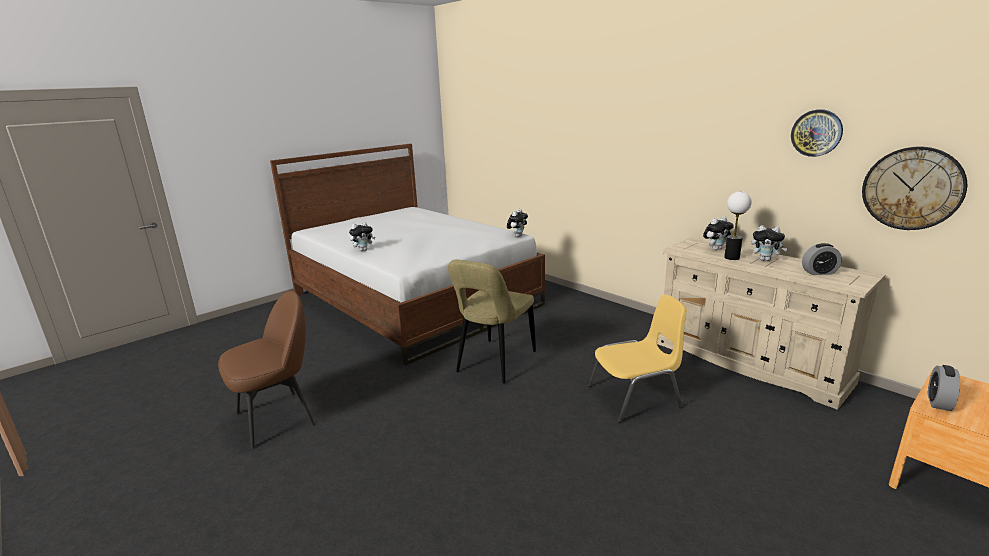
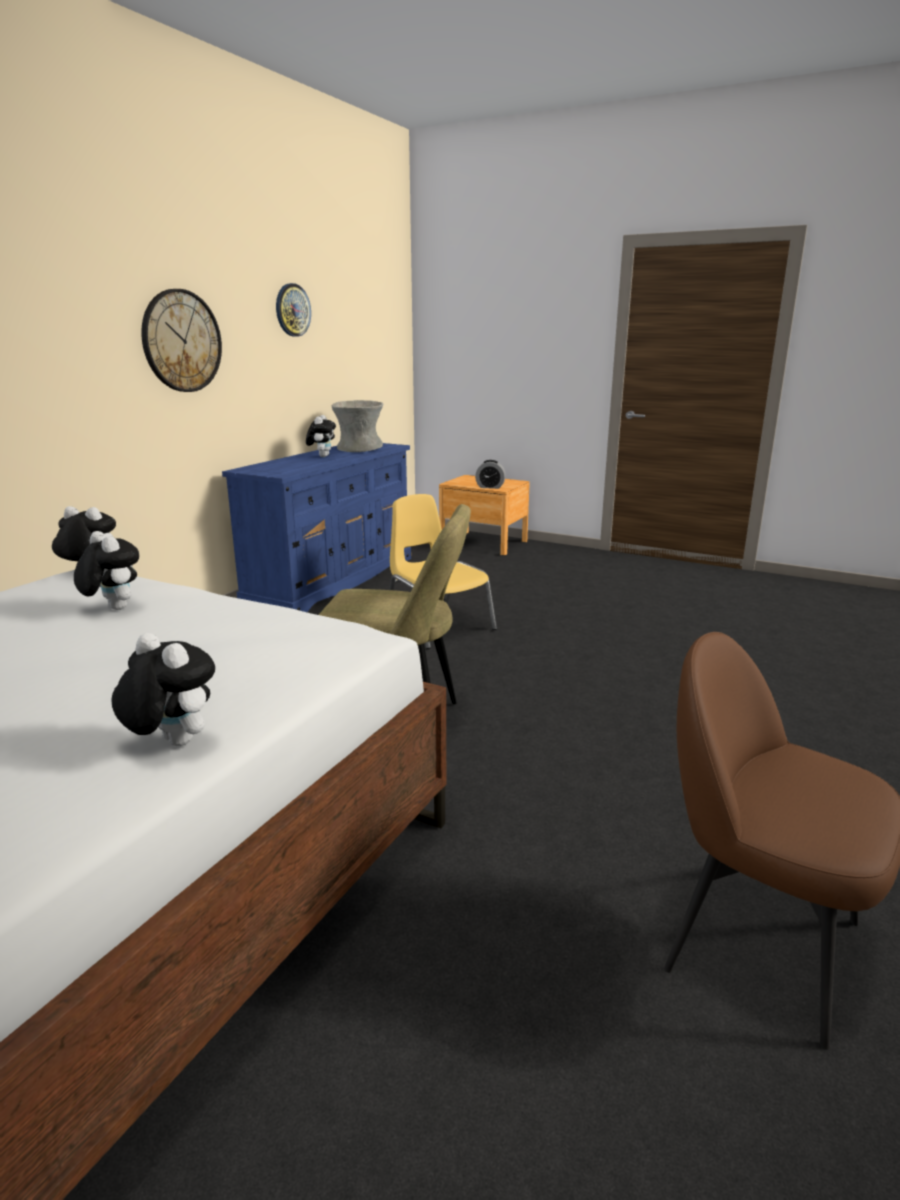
camera: 110 degrees left, 0 degrees up
(716, 249) = (280, 465): plush toy -> plush toy (112, 608)
(732, 257) = (316, 462): table lamp -> none
(750, 362) = (333, 579): beige dresser -> blue dresser
(819, 272) = (359, 449): alarm clock -> grey vase
(912, 188) = (350, 359): wall clock -> wall clock (181, 341)

